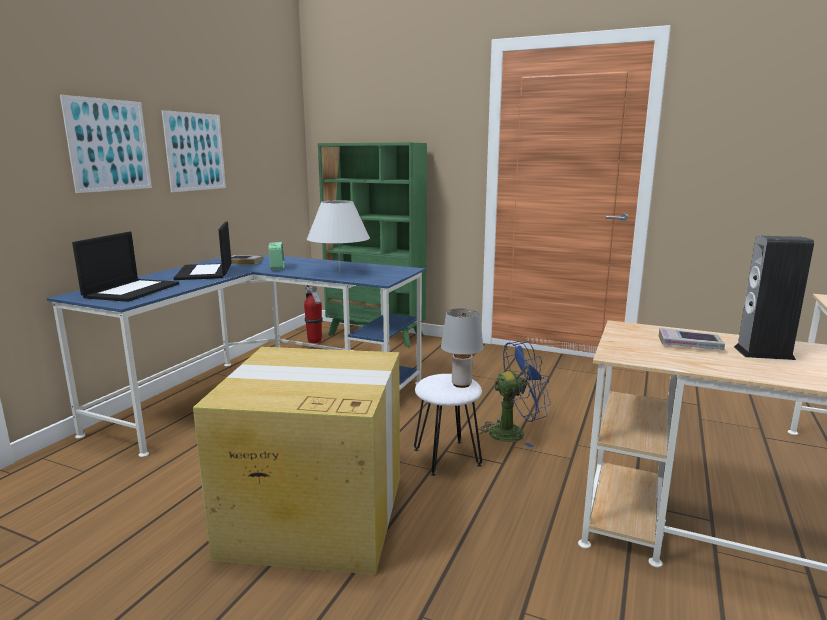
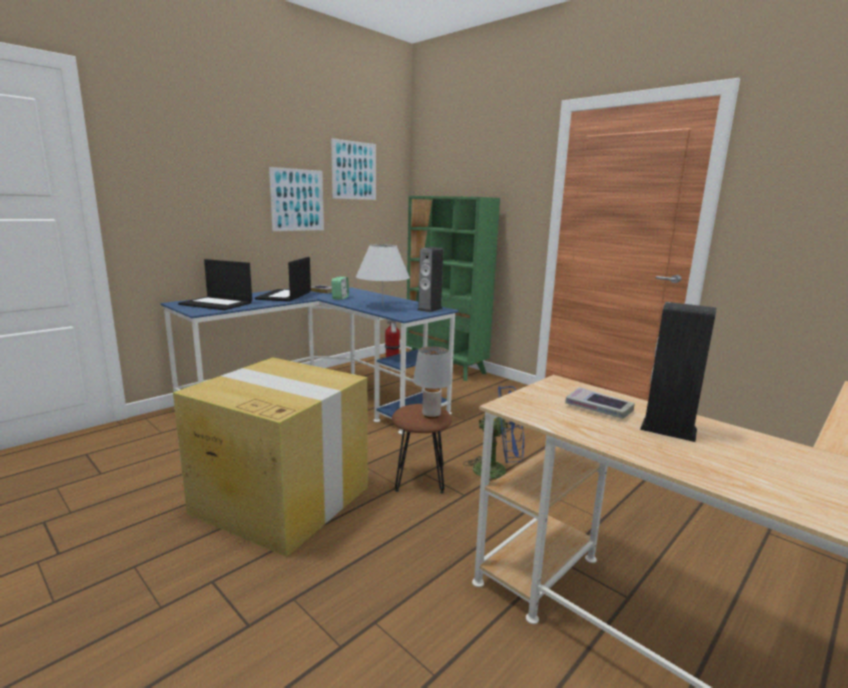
camera: 20 degrees right, 0 degrees up
(109, 145) = (221, 193): picture -> picture (354, 170)
(132, 290) = (217, 304): laptop -> laptop turned 75 degrees clockwise
(395, 270) = (429, 309): none -> speaker
(447, 458) = (420, 479): white stool -> brown stool

